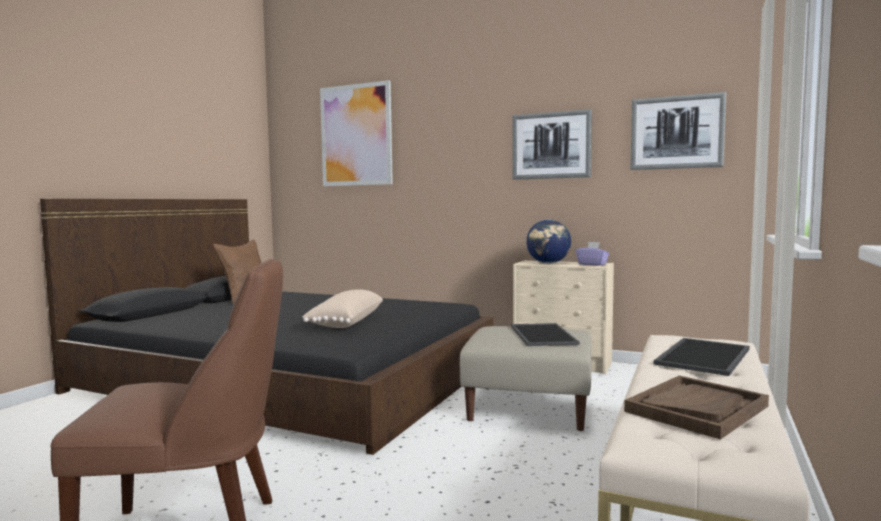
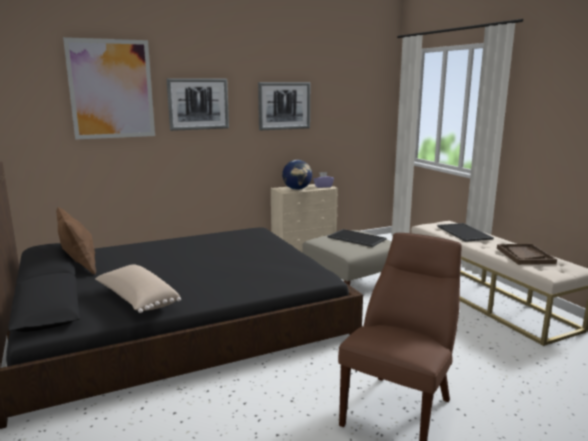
camera: 50 degrees left, 10 degrees up
(345, 322) = (253, 262): beige pillow -> beige pillow (137, 300)
(676, 132) = (354, 100): picture -> picture (198, 104)

